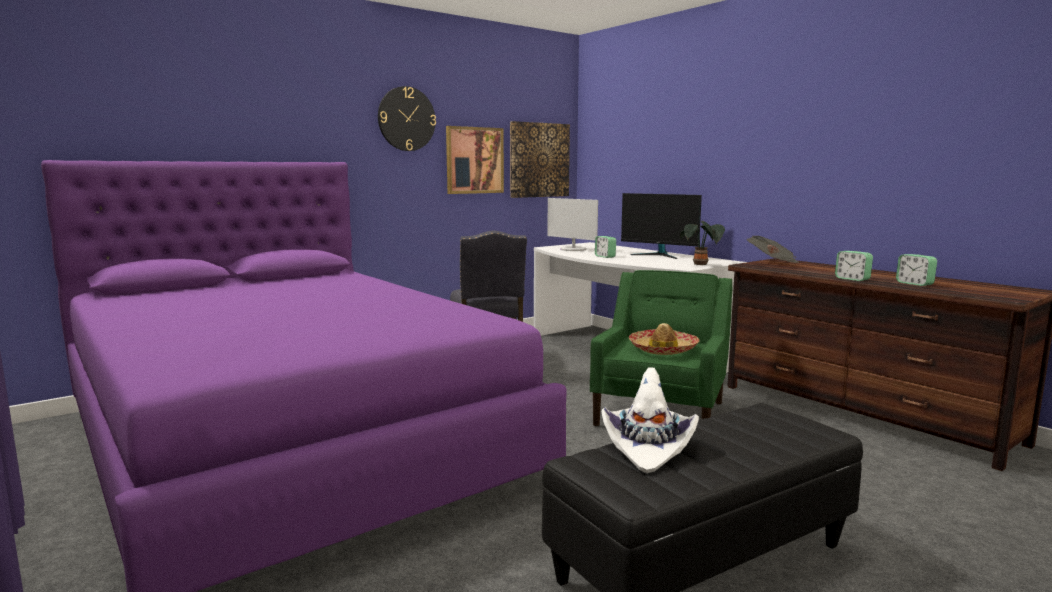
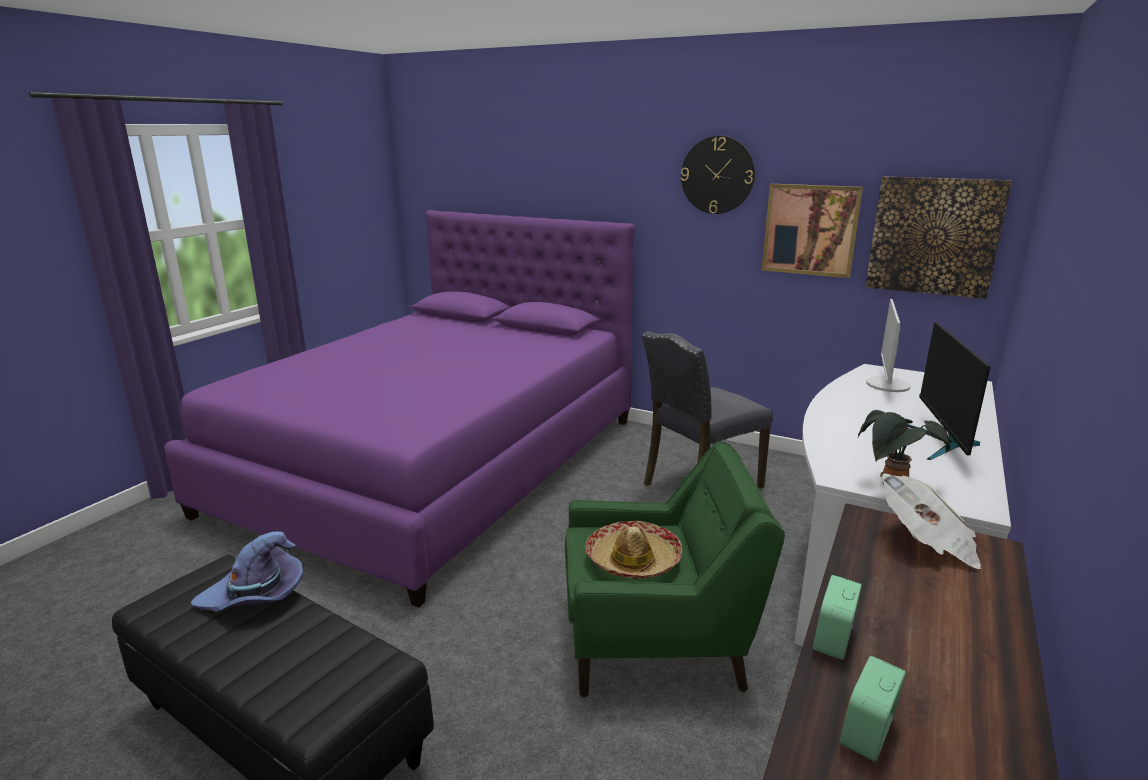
camera: 65 degrees right, 10 degrees up
(605, 256) = (854, 412): alarm clock -> none
(648, 446) = (255, 596): white hat -> purple hat

